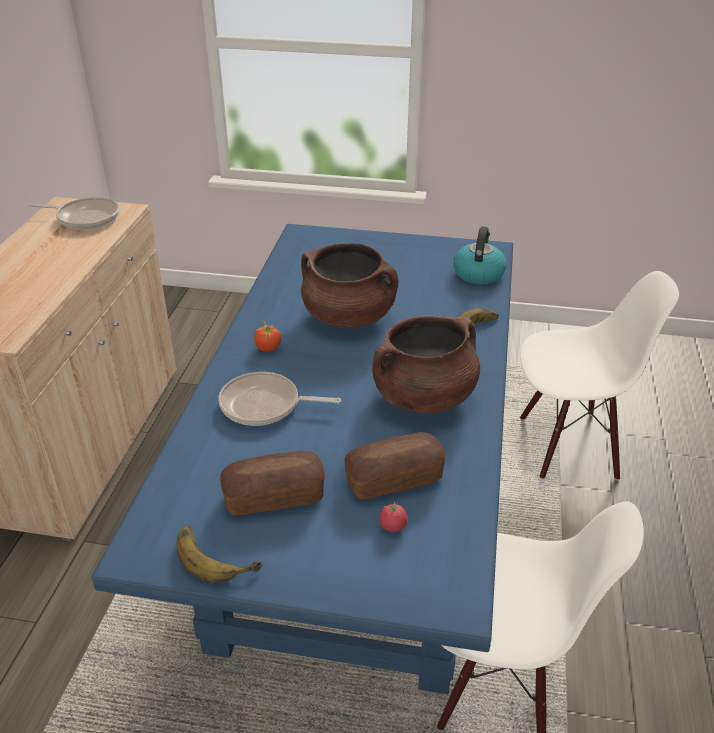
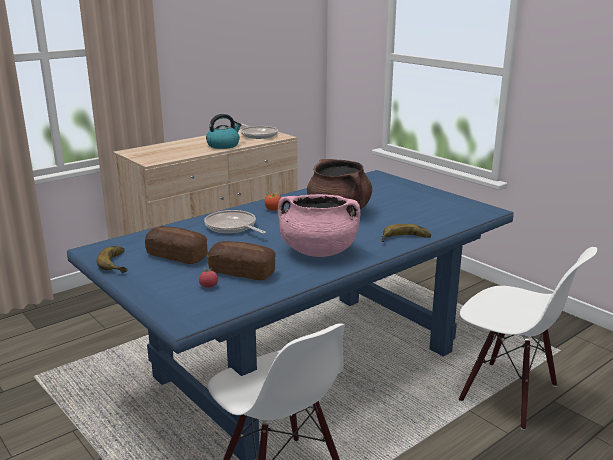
camera: 40 degrees right, 15 degrees down
(423, 397) = (318, 251): brown cooking pot -> pink cooking pot
(478, 273) = (457, 217): kettle -> kettle (223, 145)

